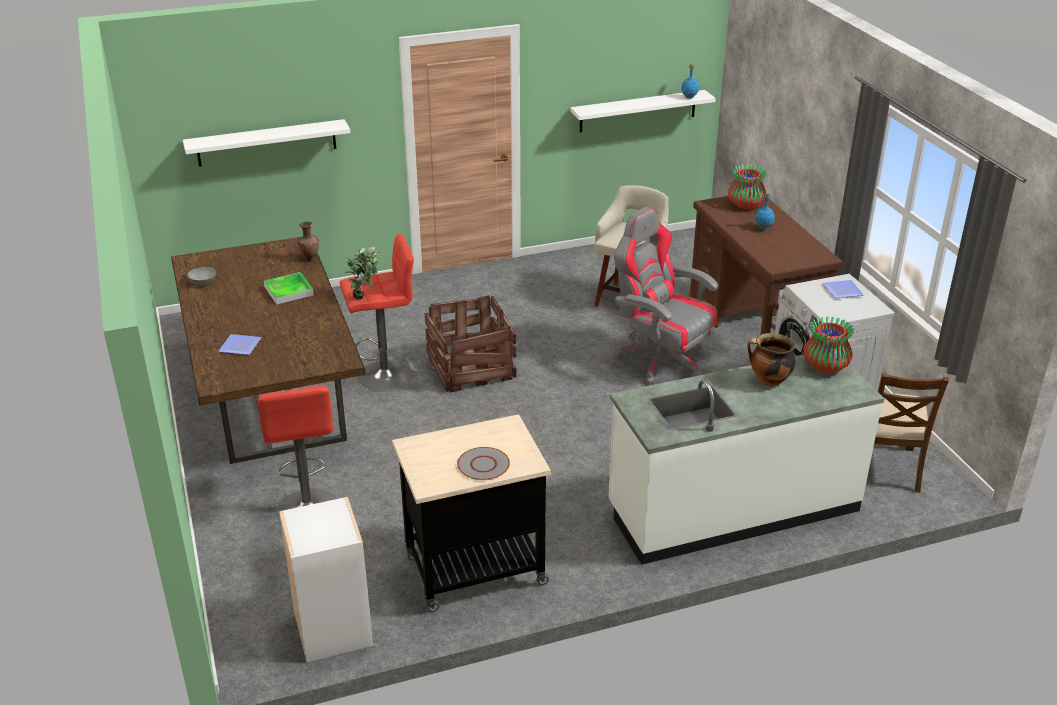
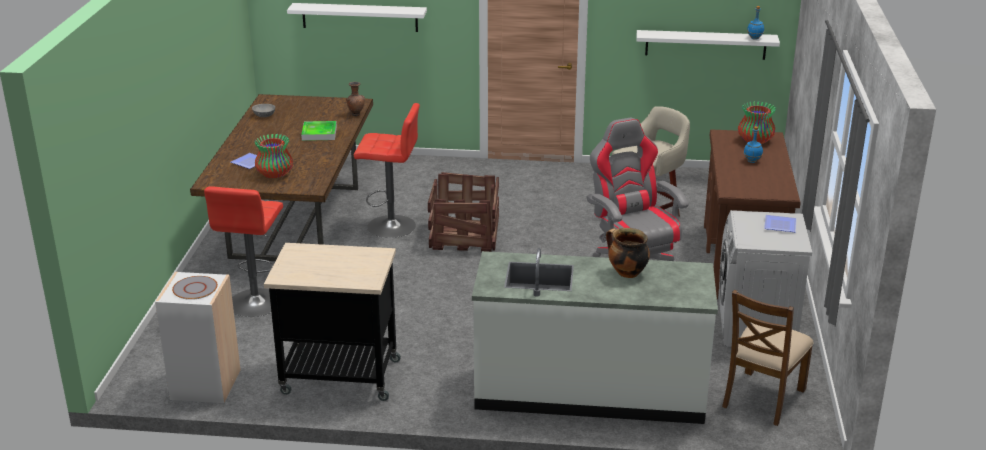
camera: 25 degrees right, 5 degrees down
(365, 296) = (371, 148): potted plant -> none
(483, 465) = (333, 274): grey plate -> grey plate (194, 289)
(825, 367) = (689, 275): vase -> vase (274, 174)

